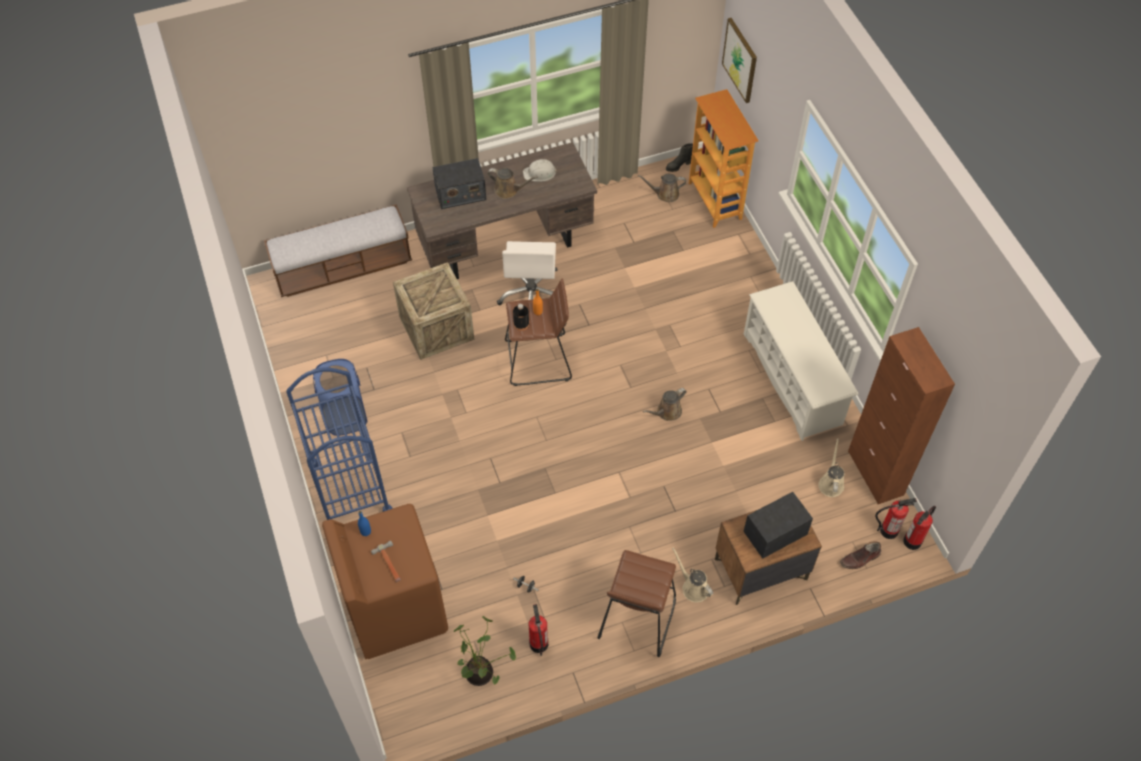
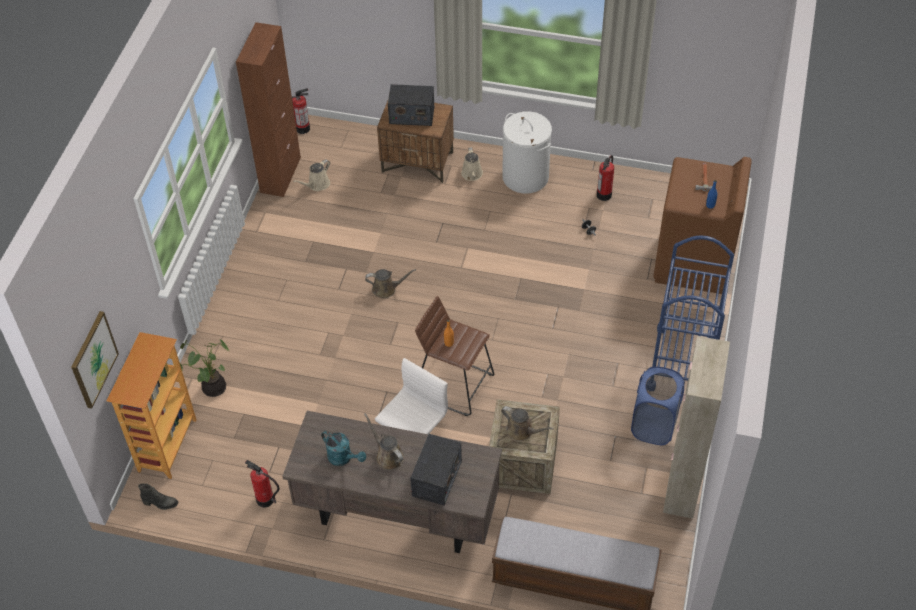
camera: 145 degrees left, 5 degrees down
(295, 376) = (682, 487): none -> beige cabinet
(460, 194) = (436, 479): radio -> radio turned 90 degrees clockwise
(482, 672) = (654, 198): potted plant -> potted plant (212, 387)
(521, 324) = (471, 340): black bottle -> none
(540, 173) = (343, 458): white hard hat -> turquoise watering can
(636, 618) = (525, 177): brown stool -> white laundry basket
(665, 194) = (203, 480): brown watering can -> brown watering can (522, 431)
(793, 379) = (268, 262): white shoe rack -> none
(860, 559) = (346, 136): brown boot -> none
(889, 530) = (310, 141): fire extinguisher -> fire extinguisher (265, 499)

